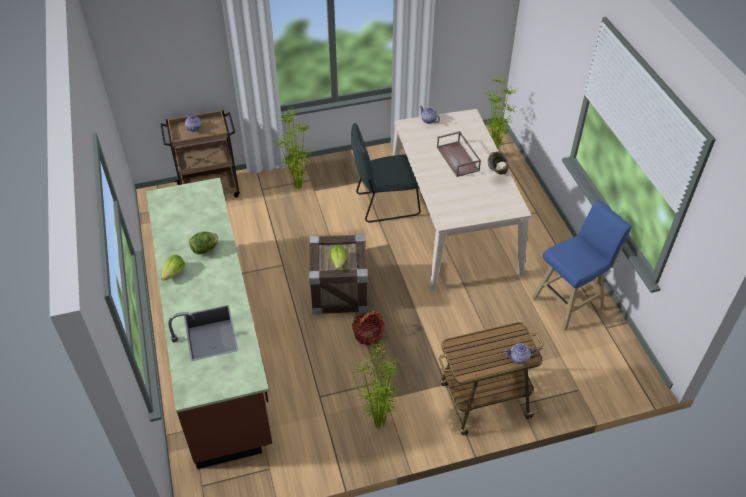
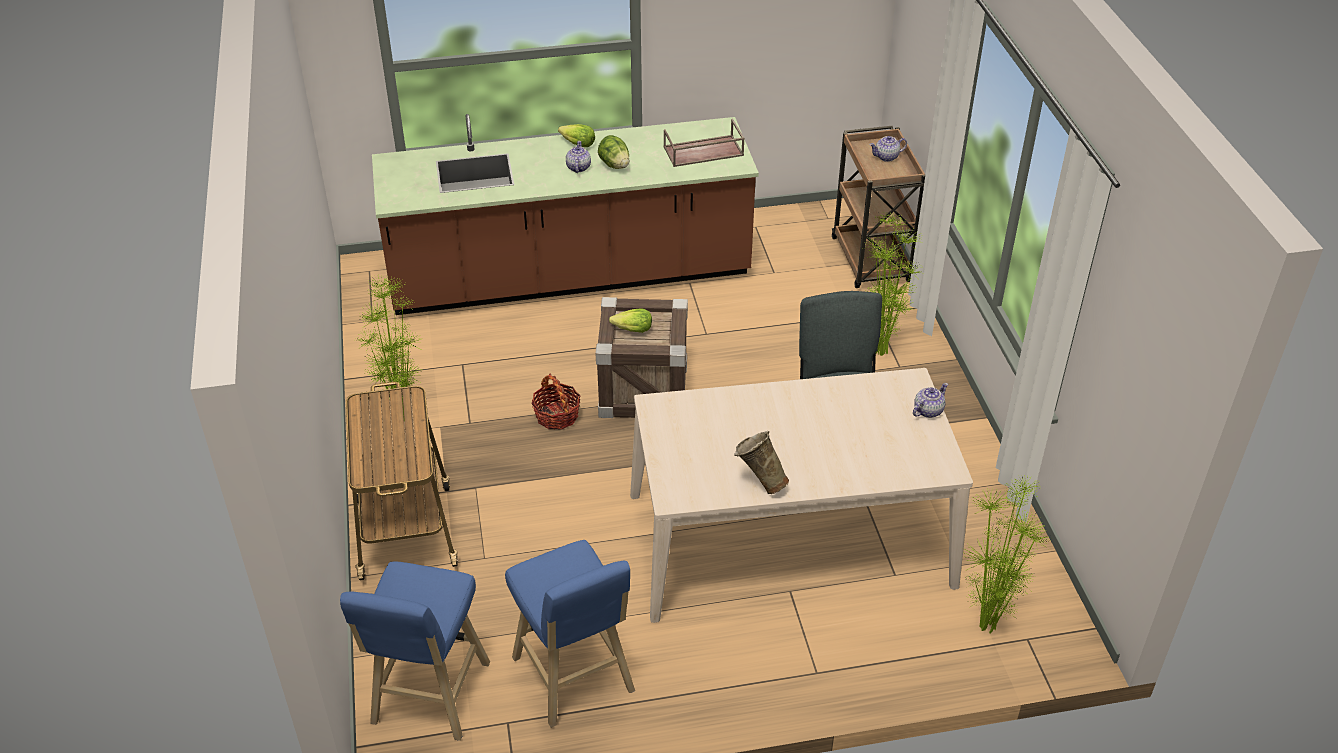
camera: 95 degrees right, 5 degrees down
(458, 159) = (814, 438): brown tray -> brown tray (702, 152)
(519, 358) = (365, 462): teapot -> teapot (578, 168)
(603, 365) = (428, 698): none -> blue stool

